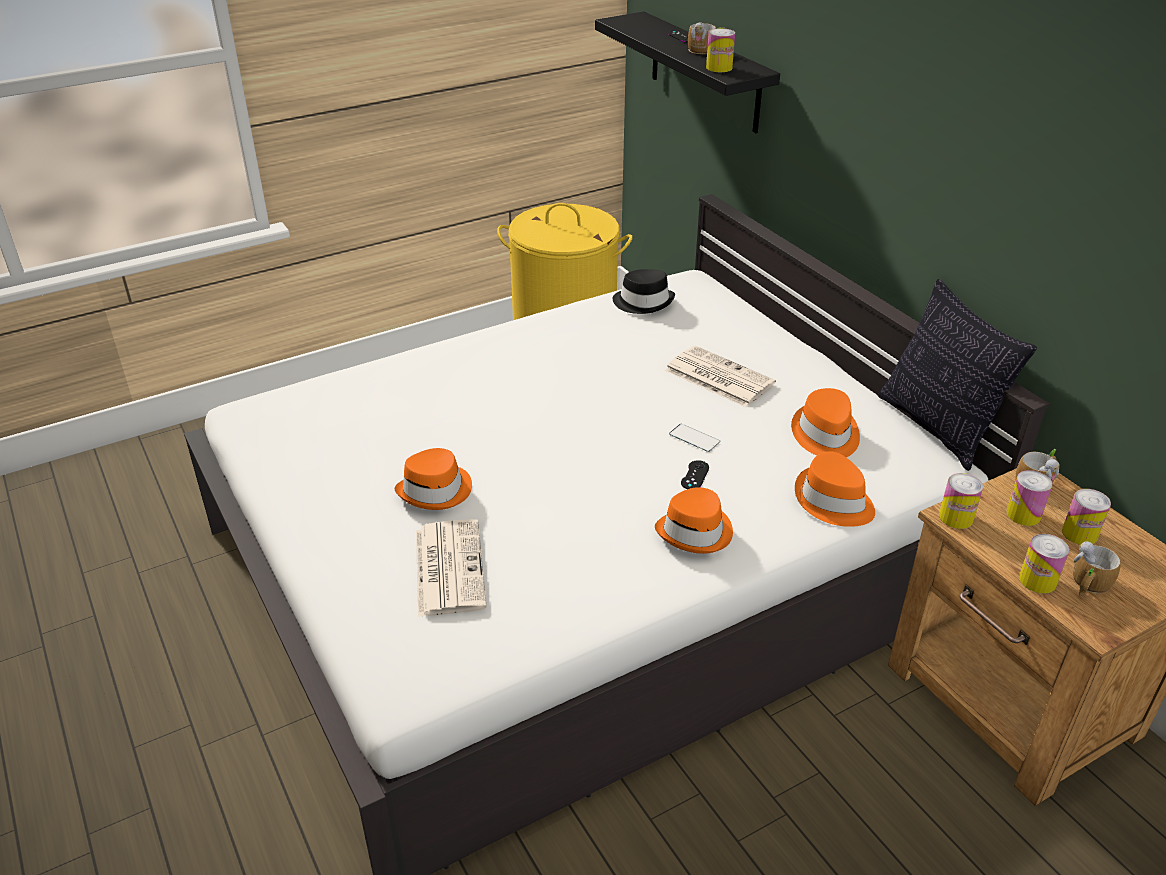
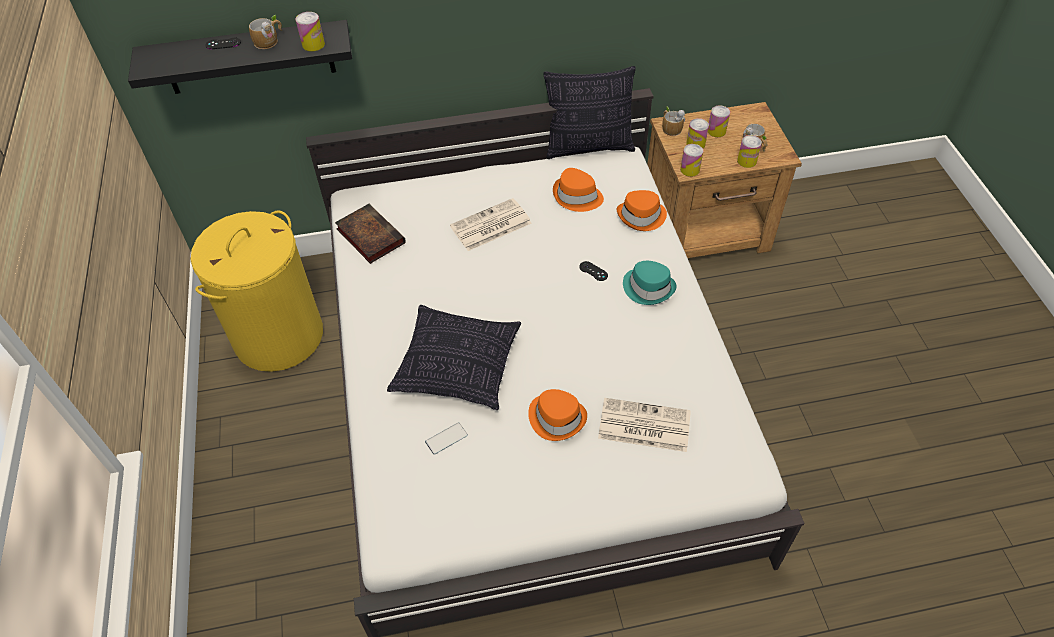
camera: 70 degrees left, 15 degrees up
(482, 402) = (458, 367): none -> pillow
(643, 302) = (369, 235): black hat -> book
(694, 438) = (553, 259): phone -> phone (446, 438)
(696, 532) = (648, 287): orange hat -> turquoise hat

